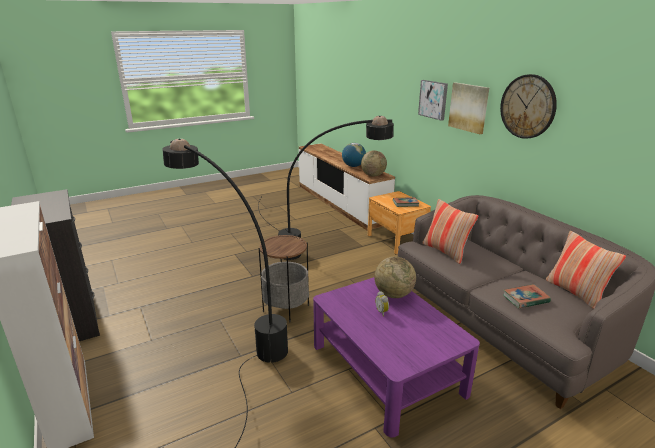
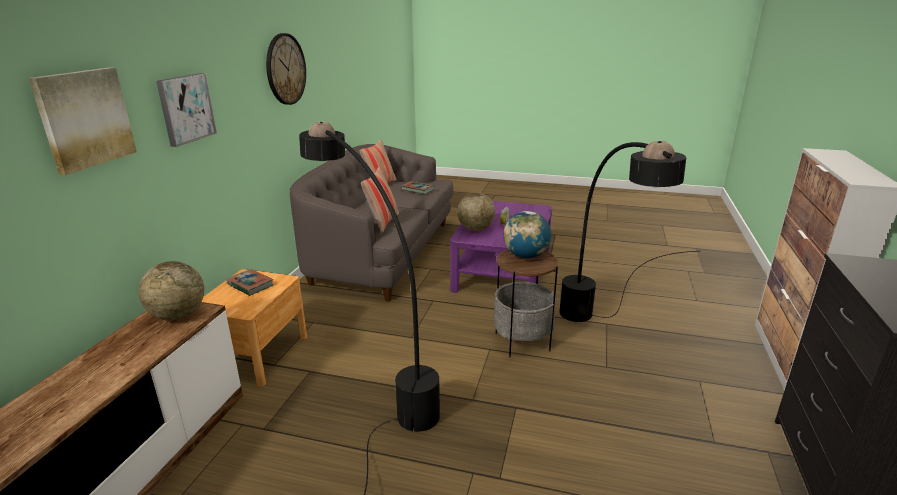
camera: 135 degrees left, 0 degrees up
(353, 166) = (113, 363): globe -> globe (526, 256)
(469, 107) = (237, 96): picture -> picture (85, 118)

